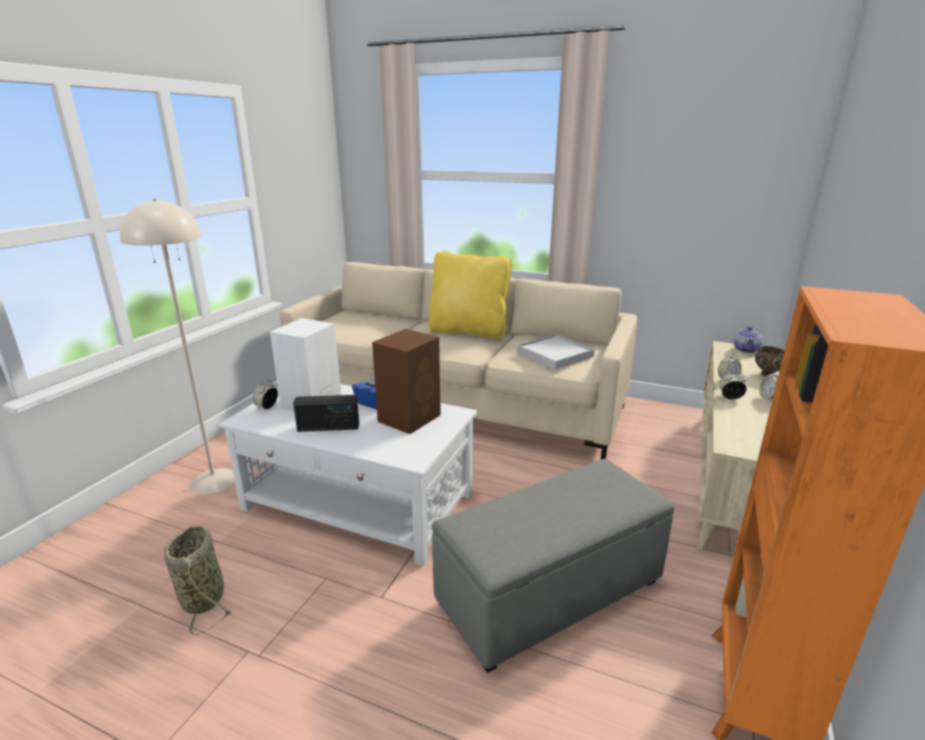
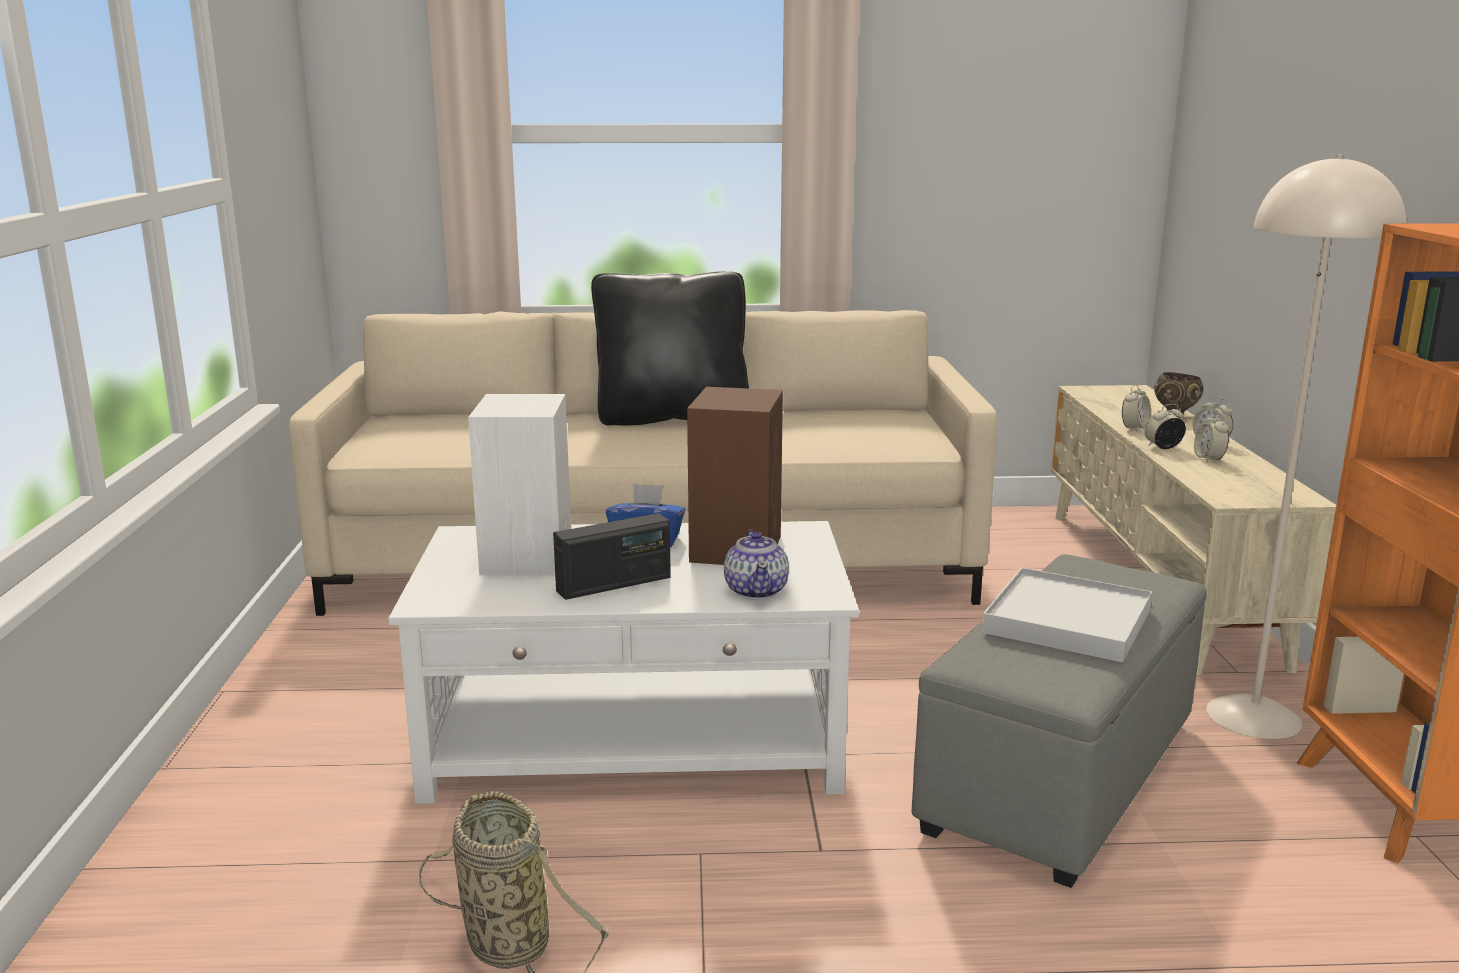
camera: 25 degrees left, 5 degrees down
(214, 480) = (299, 774): beige floor lamp -> beige floor lamp (1252, 715)
(267, 407) = (449, 578): alarm clock -> alarm clock (1209, 459)
(468, 331) = (672, 417): yellow pillow -> black pillow
(554, 354) = (861, 430): white tray -> white tray (1067, 621)
(746, 350) = (1114, 391): teapot -> teapot (757, 590)

